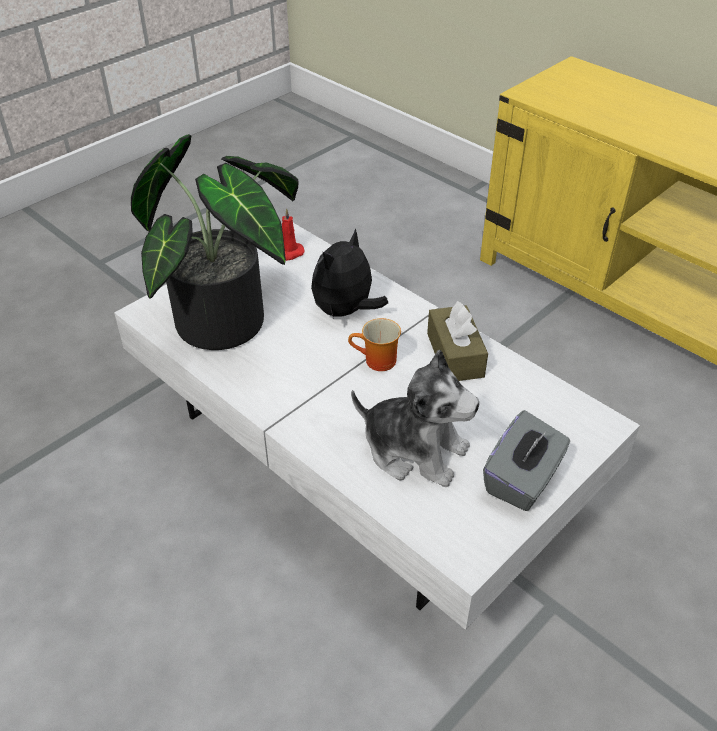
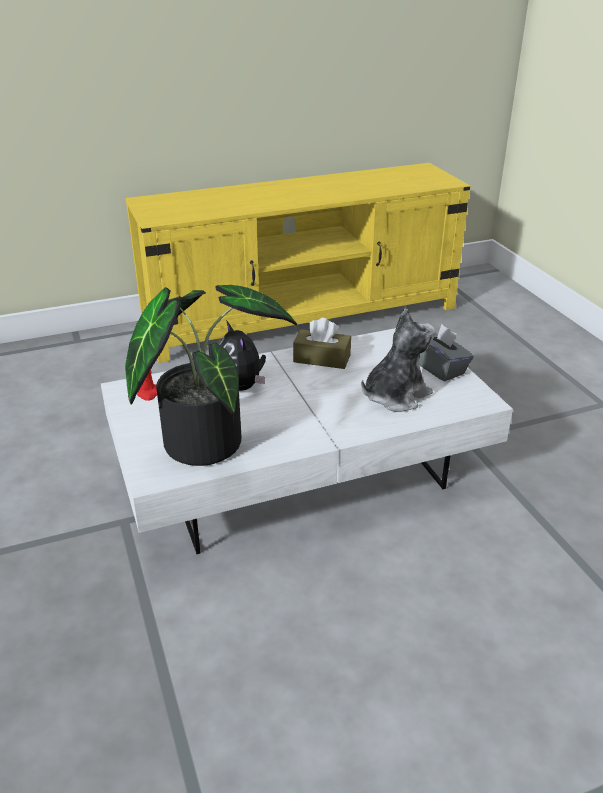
camera: 65 degrees left, 10 degrees down
(376, 362) = (305, 388): mug -> none

